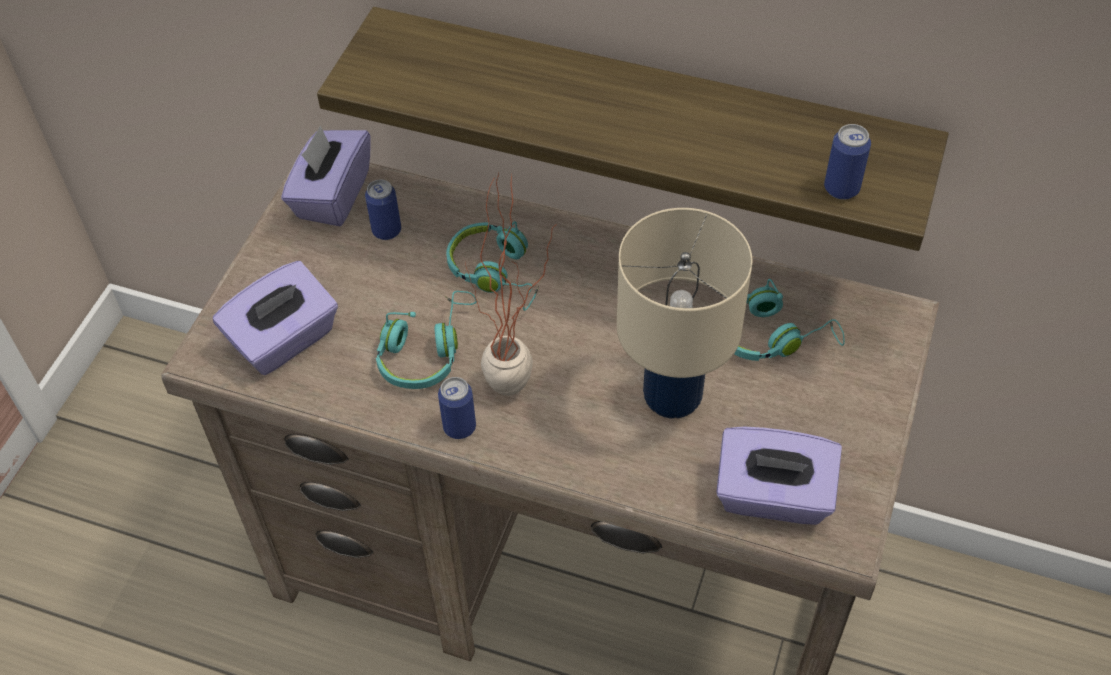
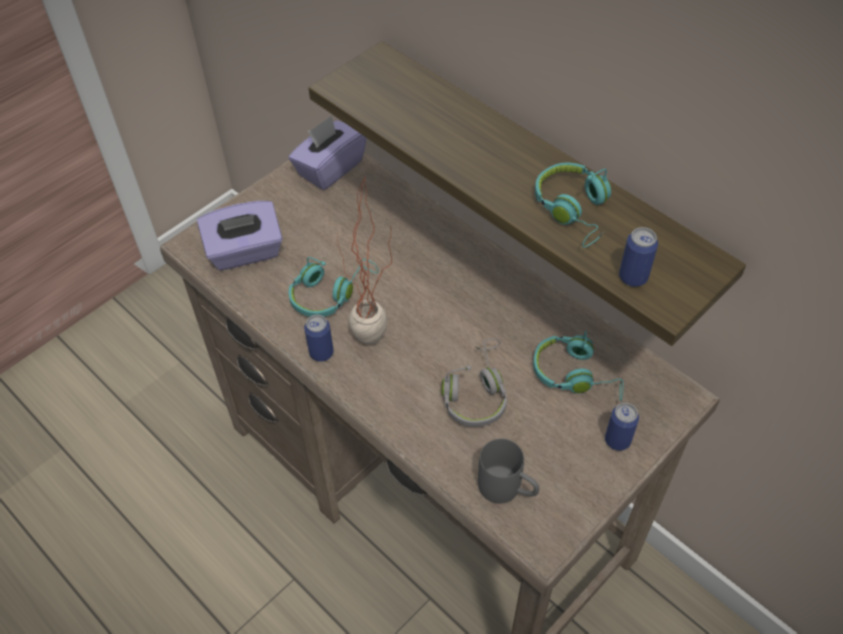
camera: 25 degrees right, 0 degrees up
(386, 231) = (351, 203): can -> can (617, 440)
(497, 273) = (407, 258): turquoise headphones -> turquoise headphones (574, 210)
(672, 401) = (475, 392): beige table lamp -> grey headphones
(773, 497) = (507, 490): purple tissue box -> grey mug

